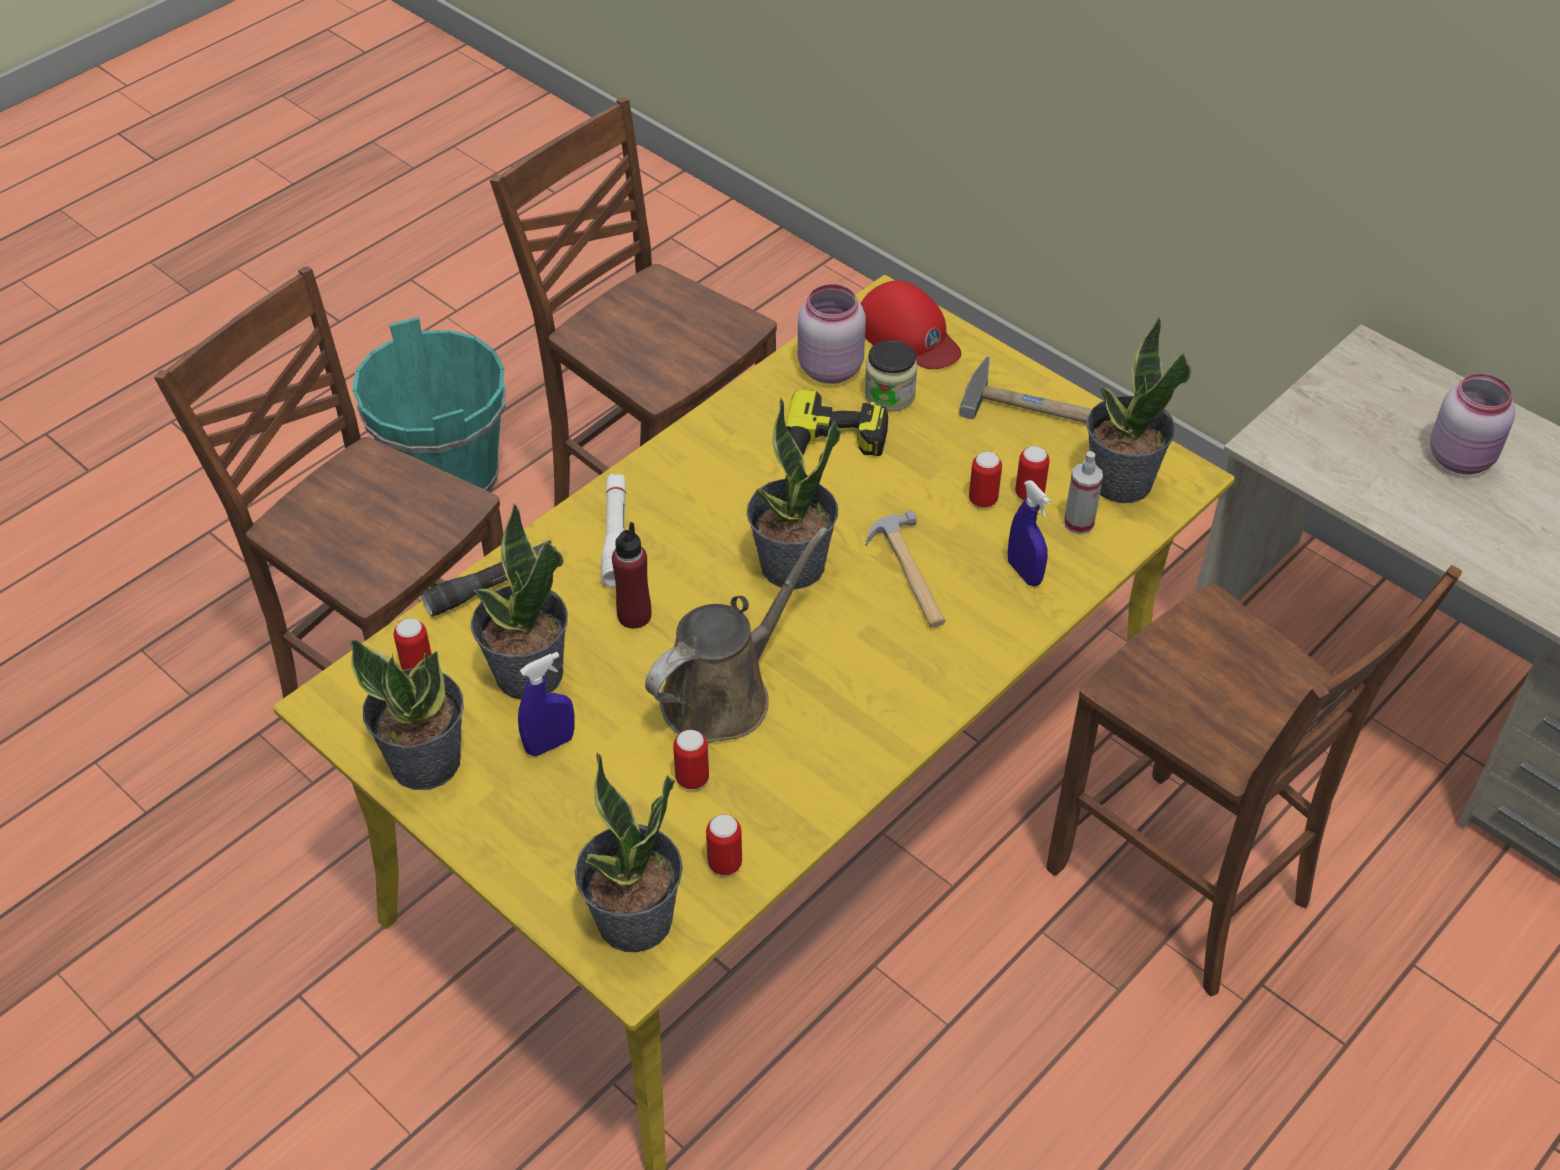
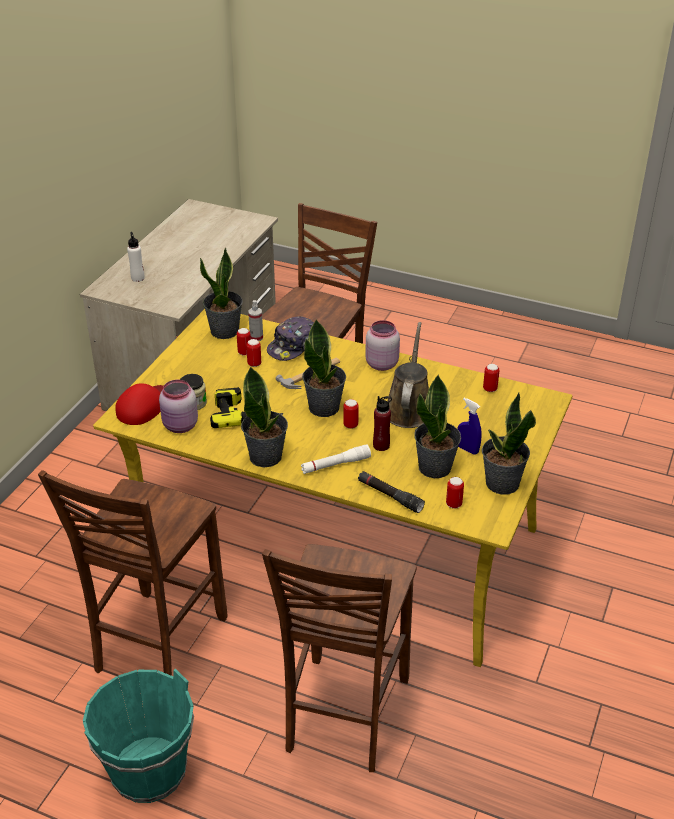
camera: 110 degrees left, 10 degrees down
(634, 921) = (531, 404): potted plant -> potted plant (266, 456)
(692, 779) = (457, 406): can -> can (350, 425)
(724, 693) = (408, 409): brown watering can -> brown watering can turned 75 degrees clockwise
(1024, 573) = (293, 346): blue spray bottle -> cap
(1033, 406) = (184, 360): hammer -> none
(1408, 411) = (138, 278): none -> white bottle
(1462, 458) = (163, 265): pink jar -> pink jar (381, 363)

